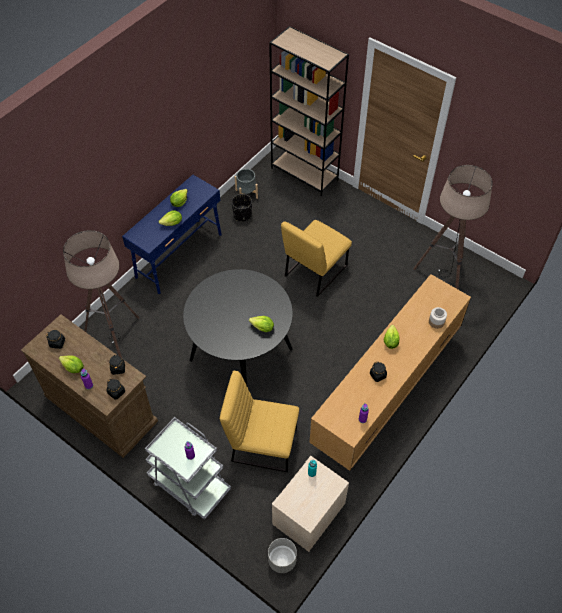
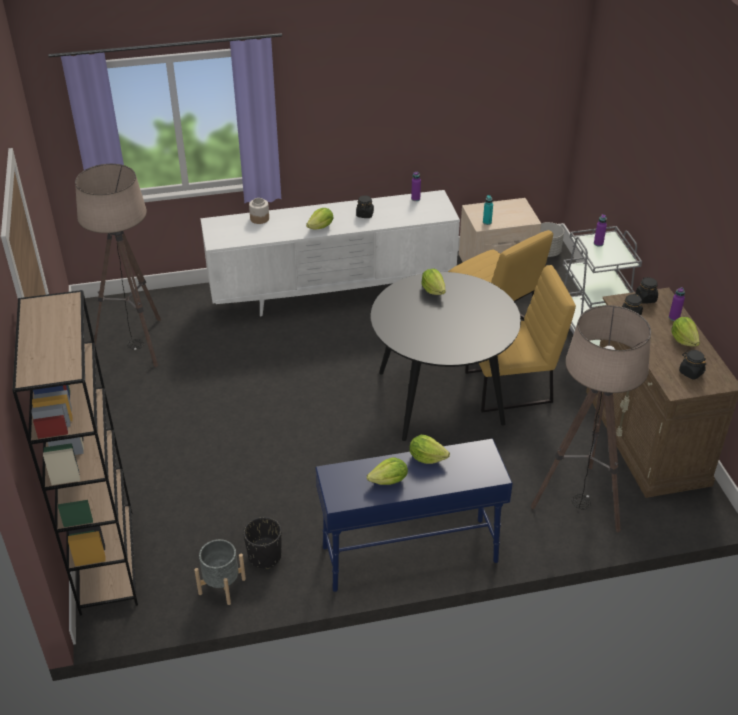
camera: 140 degrees left, 15 degrees down
(314, 271) = (263, 428): yellow chair -> yellow chair (511, 387)
(386, 394) = (333, 293): brown cabinet -> white cabinet

